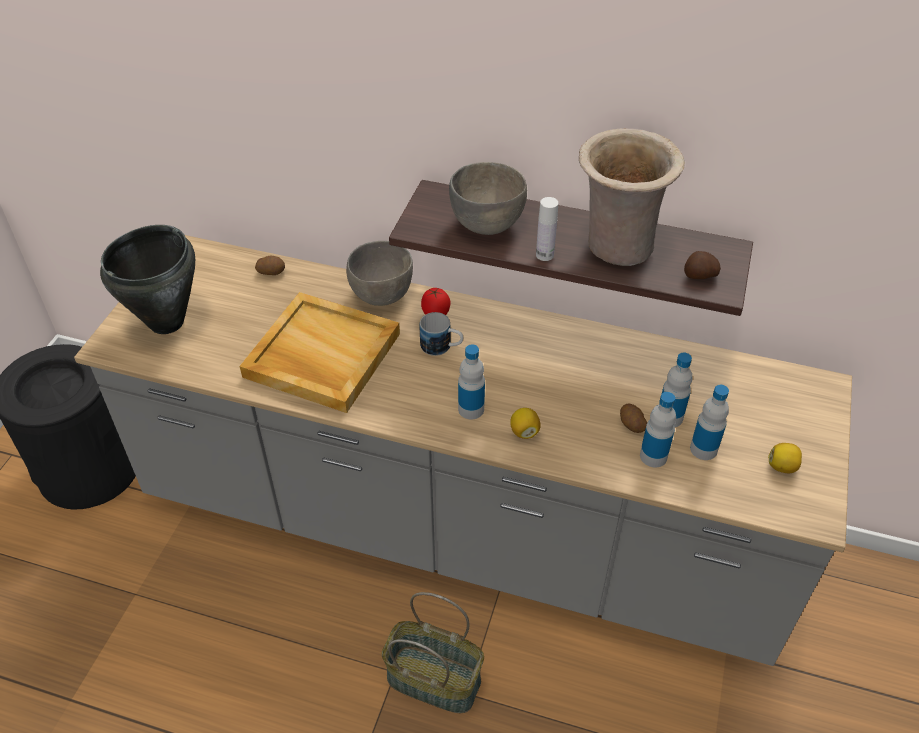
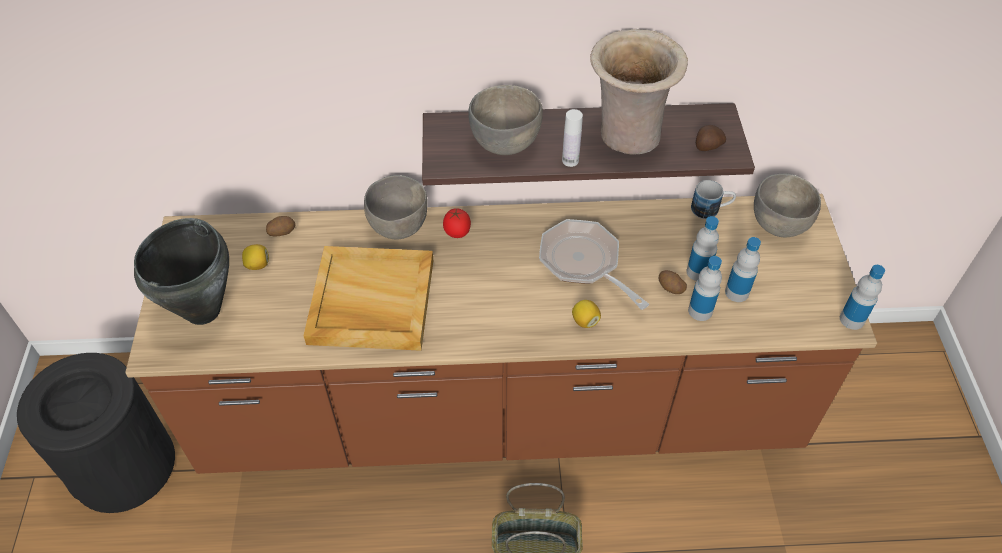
camera: 20 degrees left, 5 degrees up
(442, 347) = (477, 262): mug -> mug (711, 209)
(459, 526) = (501, 410): grey counter -> brown counter
(471, 409) = (530, 314): bottle -> bottle (852, 319)
(550, 376) = (584, 263): none -> frying pan
(782, 466) = (803, 289): lemon -> lemon (258, 265)
(784, 395) = (779, 225): none -> grey bowl

